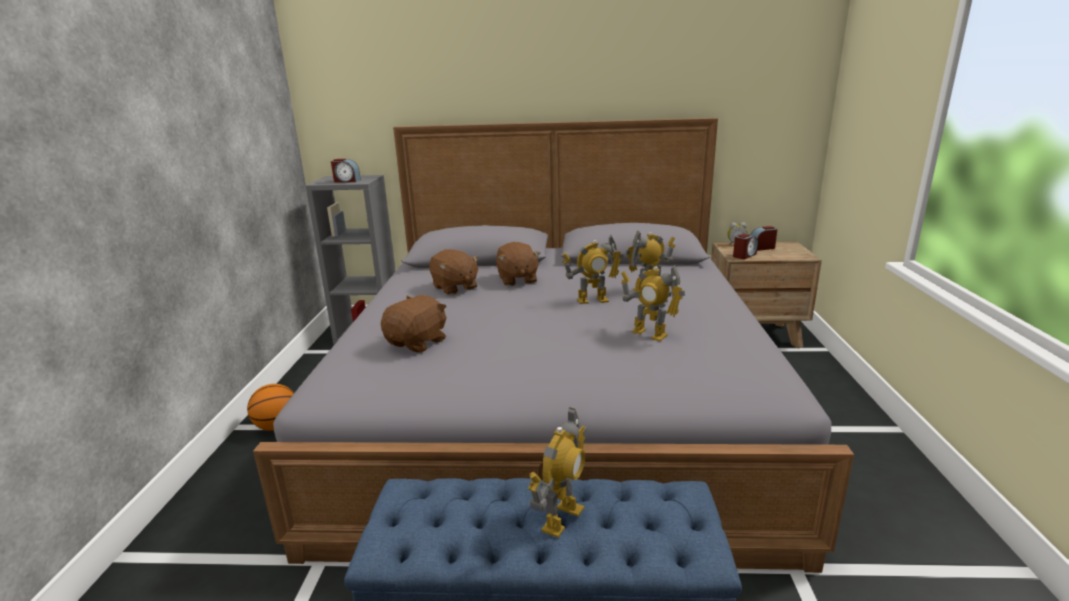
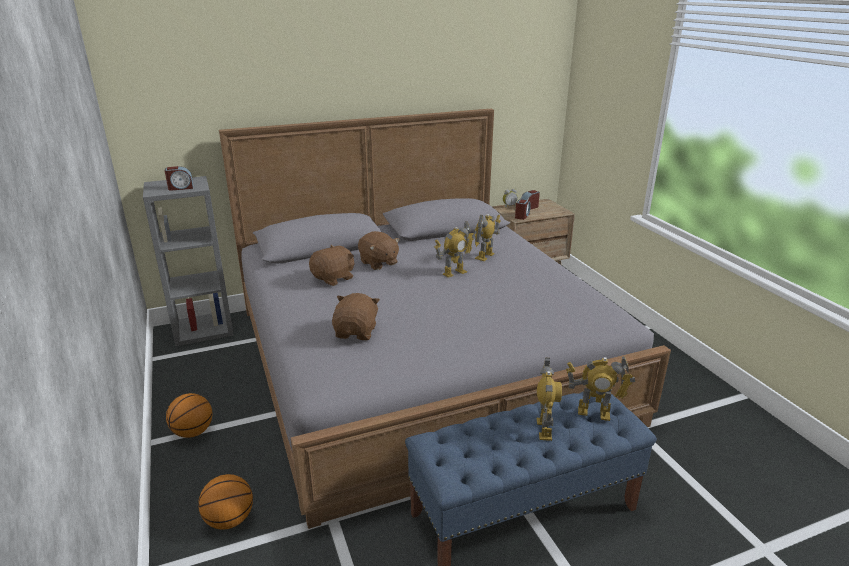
camera: 25 degrees left, 5 degrees up
(228, 526) = (229, 519): none -> basketball
(454, 287) = (334, 278): brown plush toy -> brown plush toy turned 75 degrees counterclockwise
(649, 334) = (516, 294): toy robot -> toy robot (594, 413)

